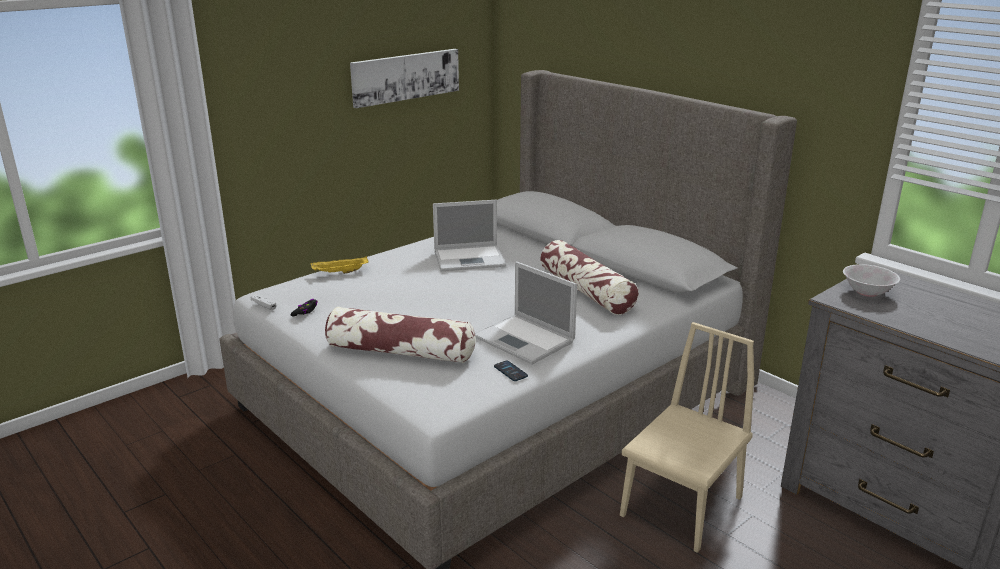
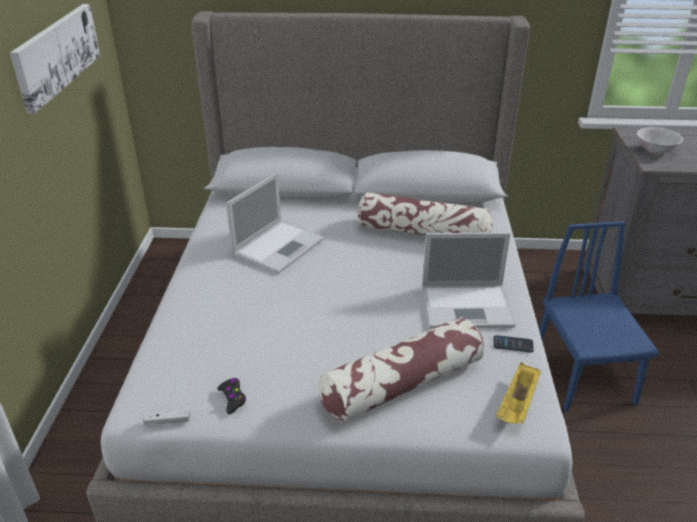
camera: 45 degrees left, 10 degrees up
(340, 273) = (180, 330): yellow tray -> yellow tray (517, 404)
(681, 506) = (583, 376): beige chair -> blue chair

